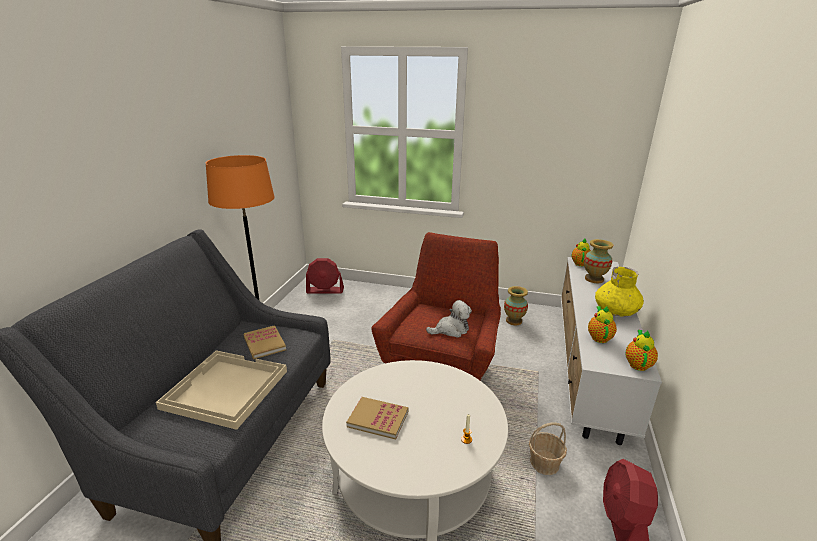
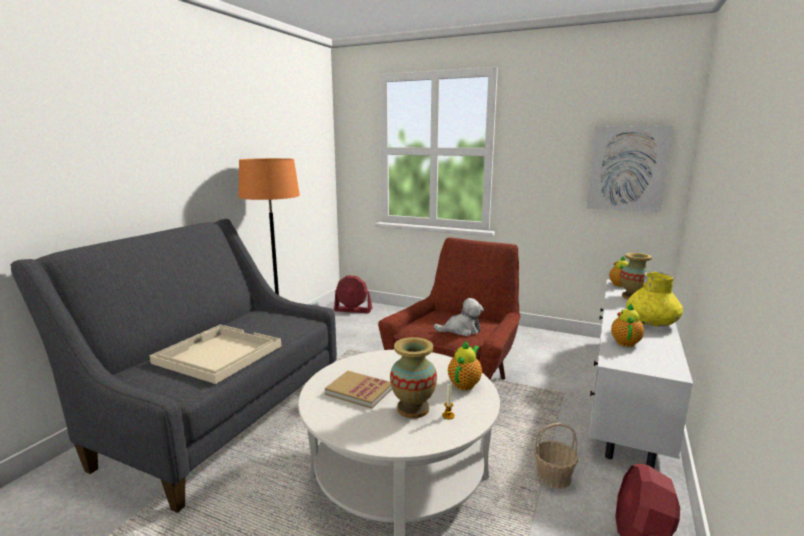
camera: 10 degrees right, 10 degrees down
(264, 343) = (268, 325): book -> none
(514, 321) = (545, 346): vase -> vase (413, 409)
(591, 155) = (627, 168): none -> picture
(638, 364) = (666, 366): teapot -> teapot (465, 383)

